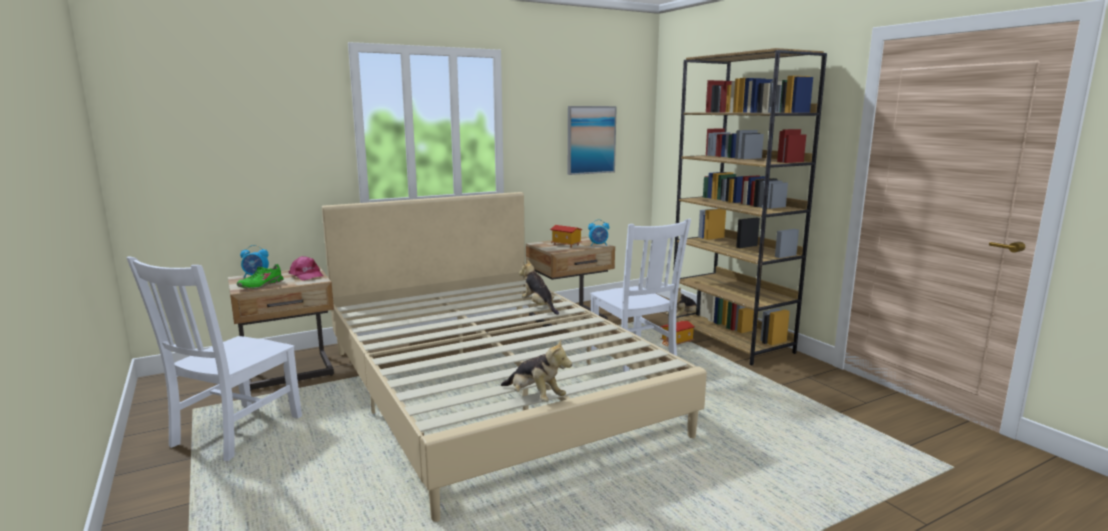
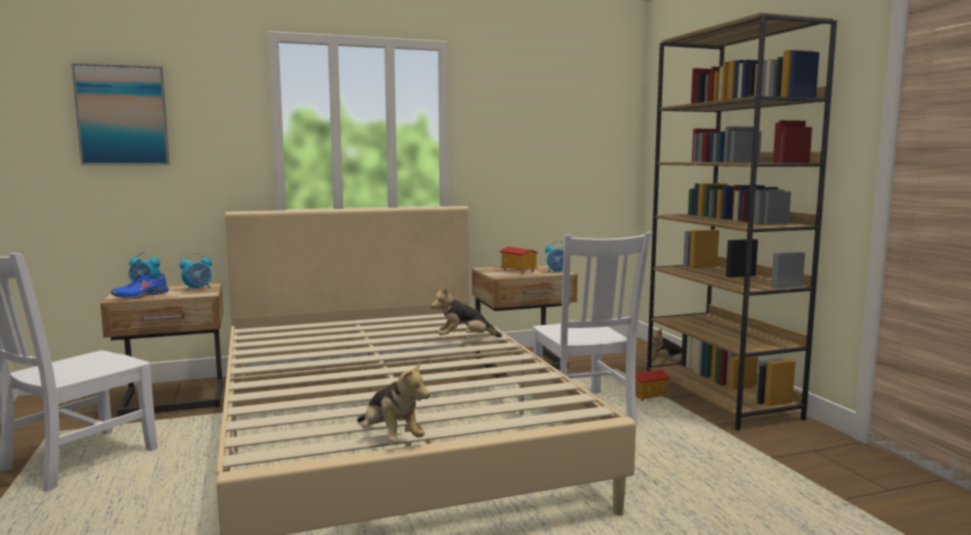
camera: 10 degrees right, 5 degrees down
(261, 285) = (141, 296): green shoe -> blue shoe
(306, 275) = (198, 289): pink cap -> alarm clock
(539, 306) = (464, 339): plush toy -> plush toy turned 75 degrees counterclockwise
(590, 140) = (560, 149): picture -> picture (122, 115)

